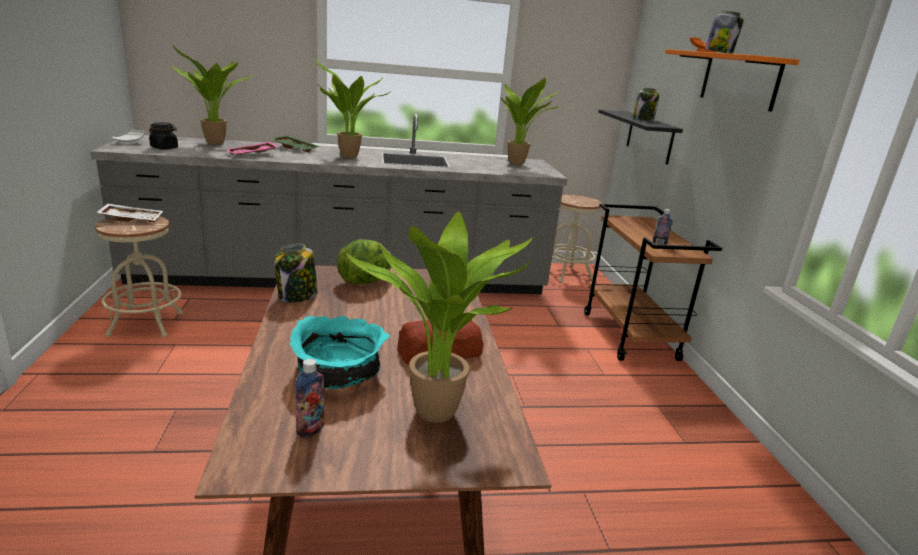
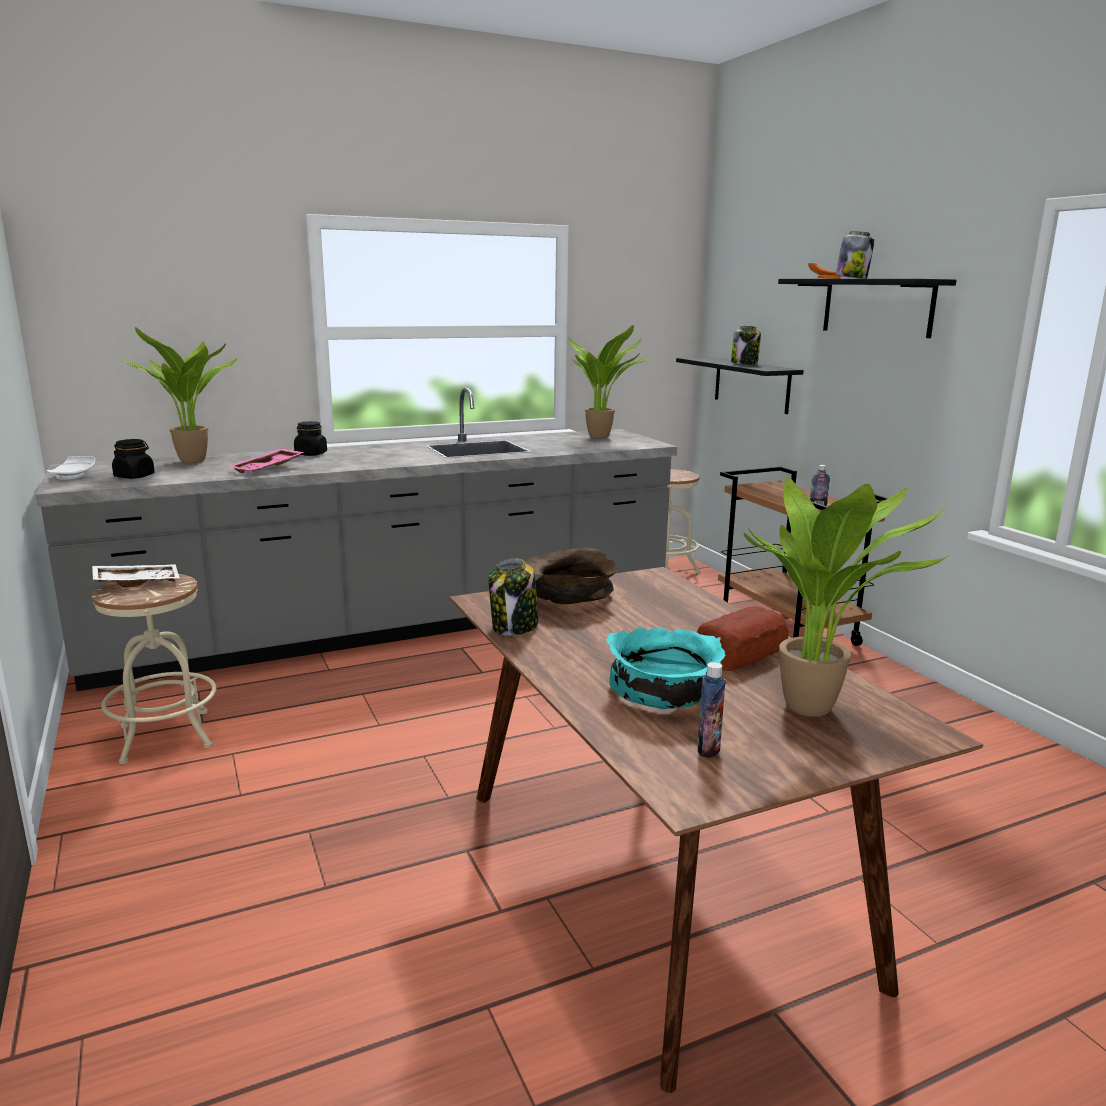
camera: 15 degrees left, 5 degrees down
(296, 148) = (311, 454): green tray -> black jar
(347, 157) = (393, 456): potted plant -> none
(366, 281) = (570, 598): lettuce -> brown bowl
(739, 80) = (877, 306): orange shelf -> black shelf

